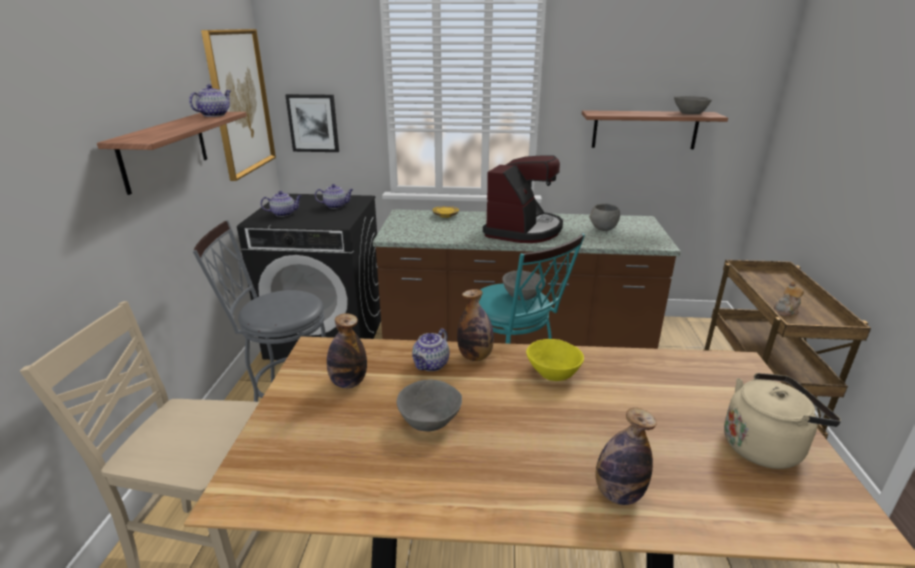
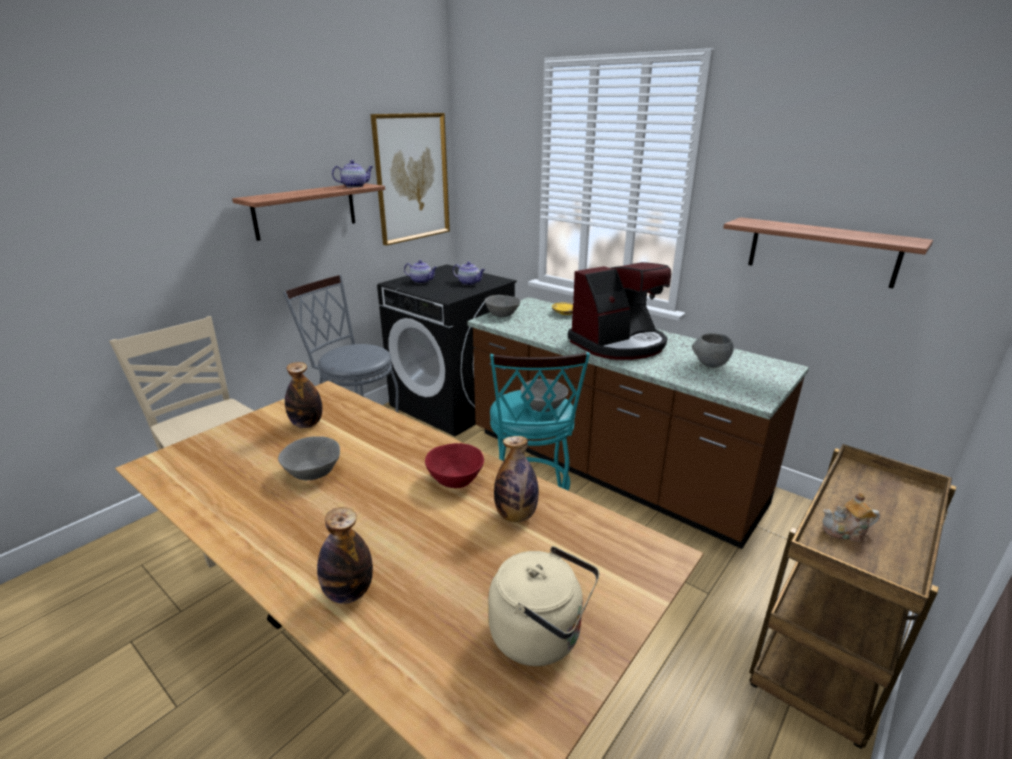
camera: 35 degrees right, 0 degrees up
(313, 123) = (483, 203): picture -> none
(431, 365) = (376, 434): teapot -> none
(475, 356) = (417, 440): bottle -> bottle (516, 515)
(553, 373) = (456, 479): yellow bowl -> red bowl
(690, 113) = (880, 237): grey bowl -> grey bowl (502, 315)

